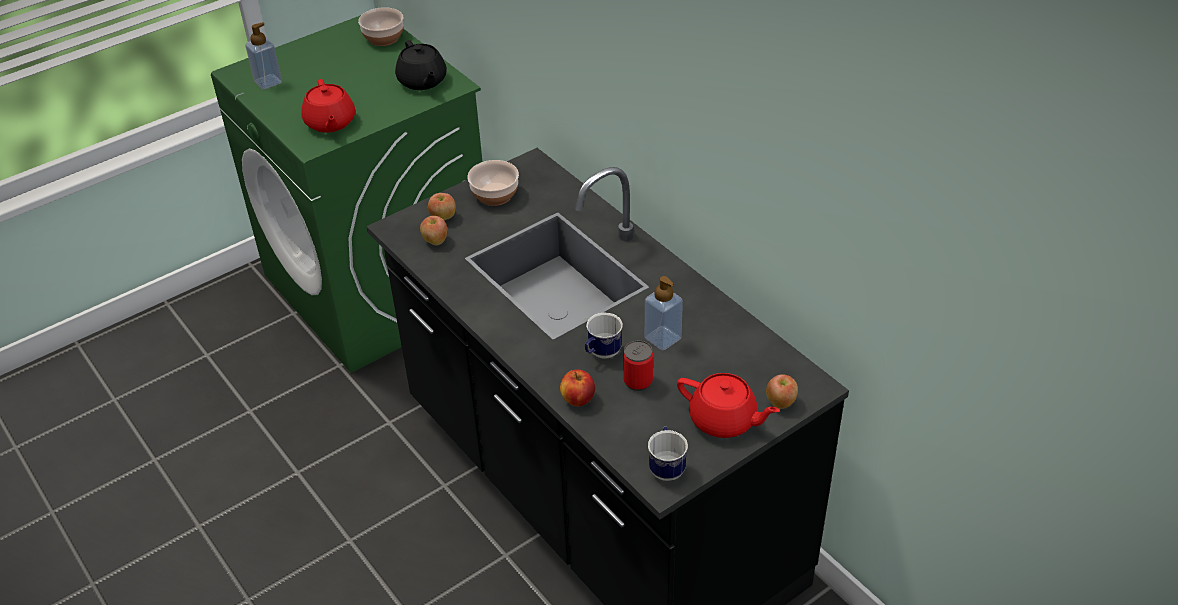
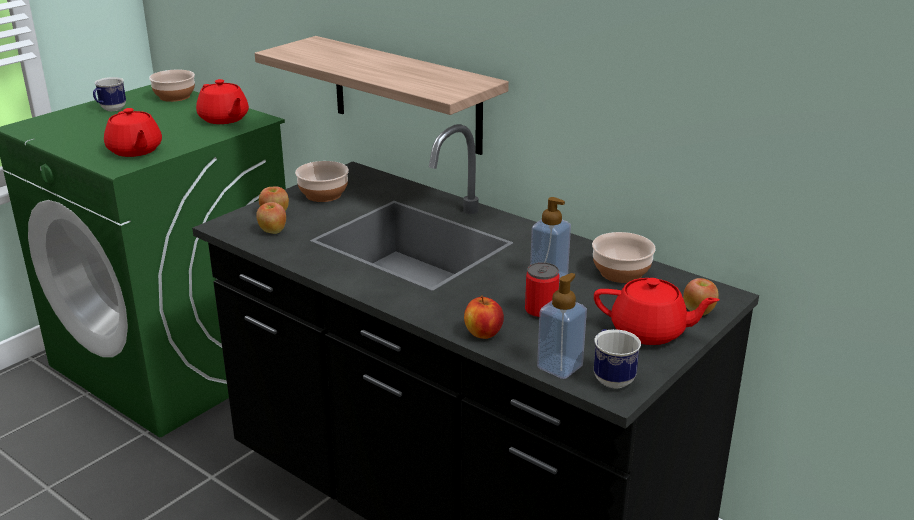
camera: 15 degrees left, 15 degrees down
(268, 82) = (59, 130): soap dispenser -> soap dispenser (559, 367)
(422, 81) = (224, 119): black teapot -> red teapot
(581, 105) = (406, 95): none -> shelf
(601, 354) = (490, 295): mug -> mug (110, 110)
(732, 341) = (620, 272): none -> bowl

